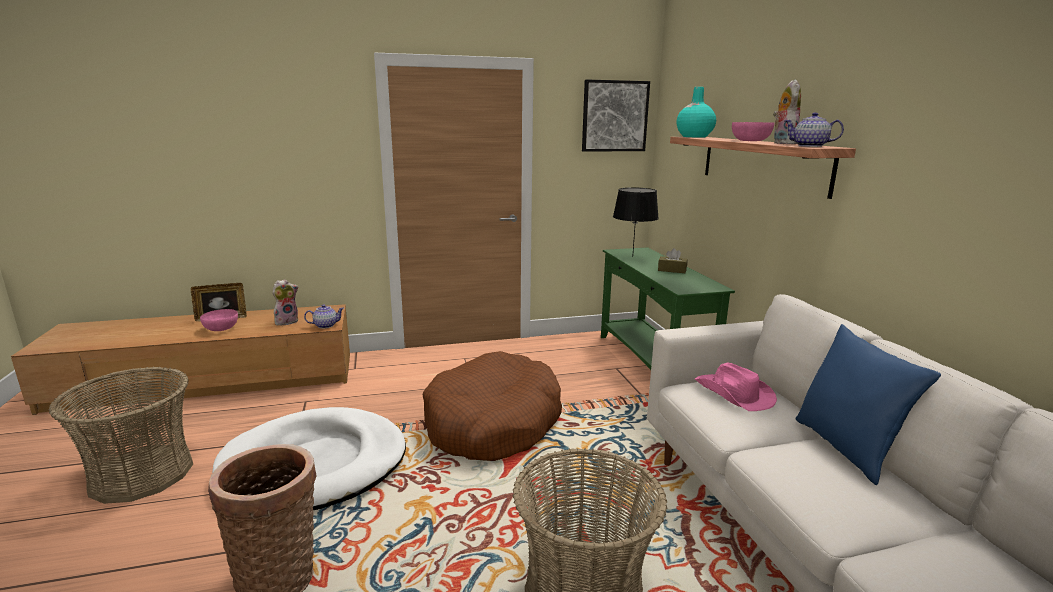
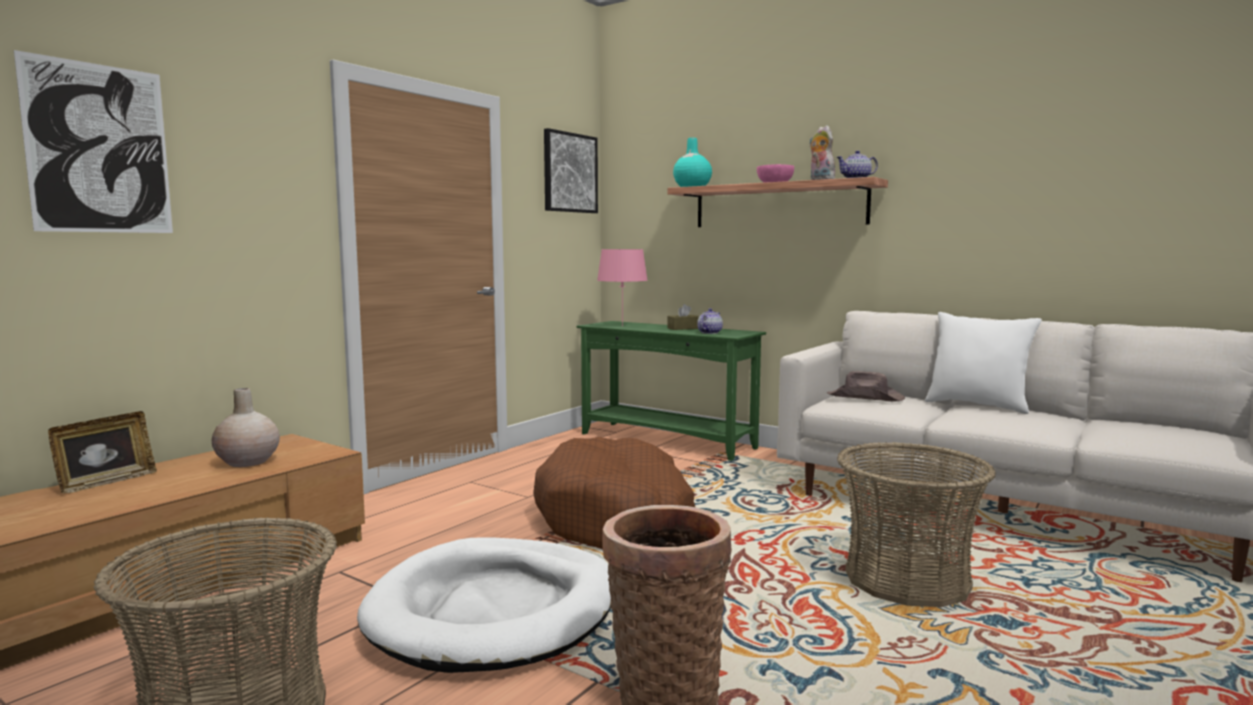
camera: 40 degrees left, 10 degrees down
(221, 132) = (99, 149): none -> picture
(221, 328) = (145, 490): pink bowl -> none
(287, 321) = (247, 462): plush toy -> beige vase
(325, 325) = (324, 453): teapot -> teapot (709, 333)
(632, 257) = (622, 326): black table lamp -> pink table lamp
(734, 394) = (865, 398): pink hat -> brown hat
(846, 448) = (978, 405): blue pillow -> white pillow

